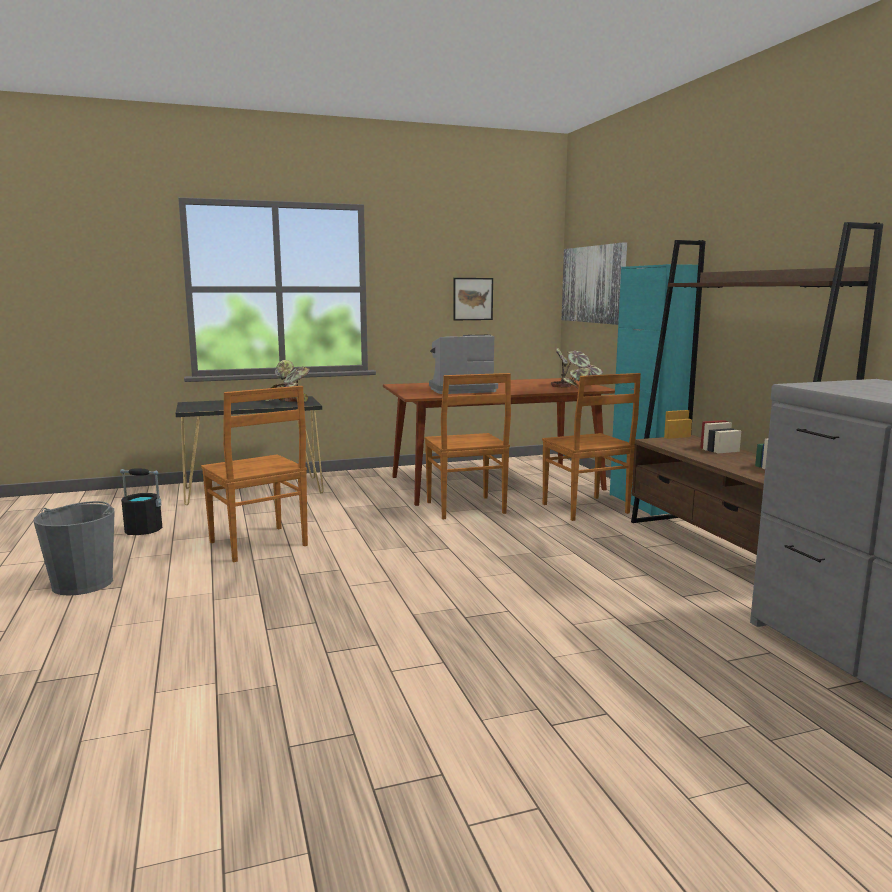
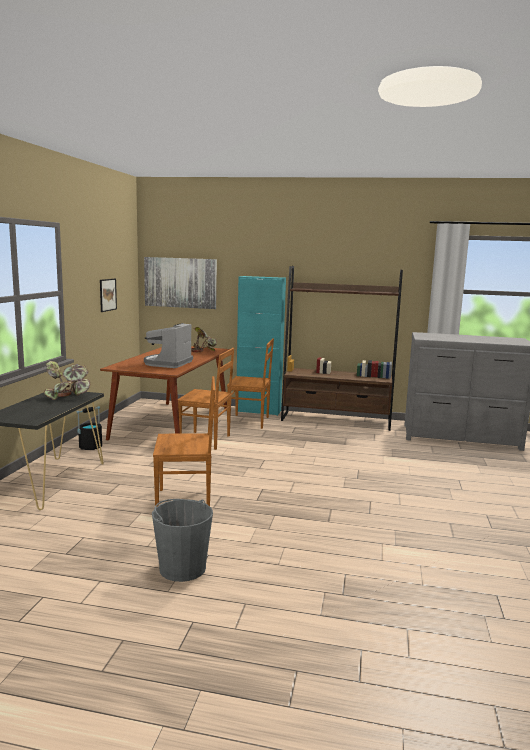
camera: 60 degrees left, 0 degrees up
(143, 531) = (85, 534): black bucket -> black bucket (90, 447)

